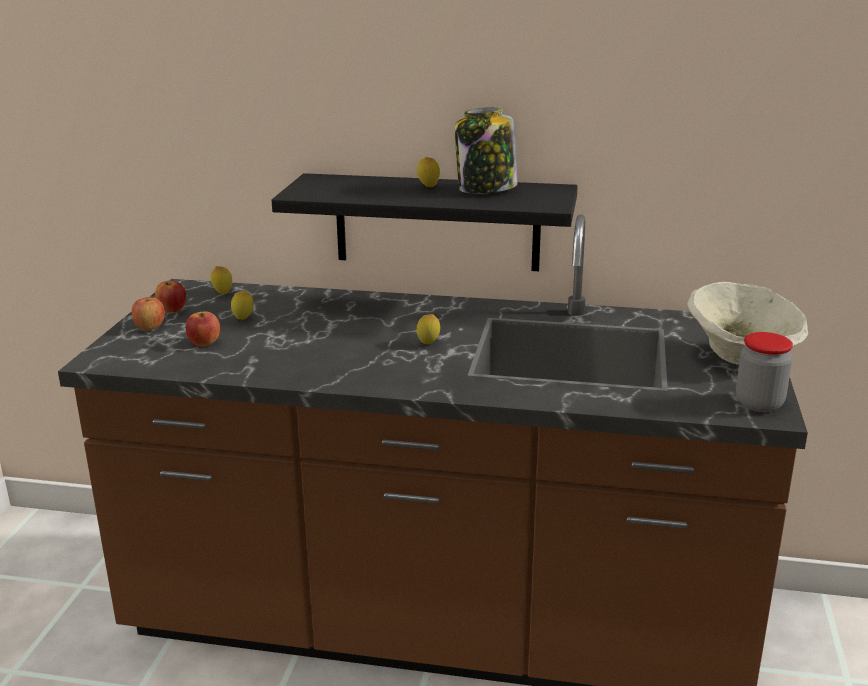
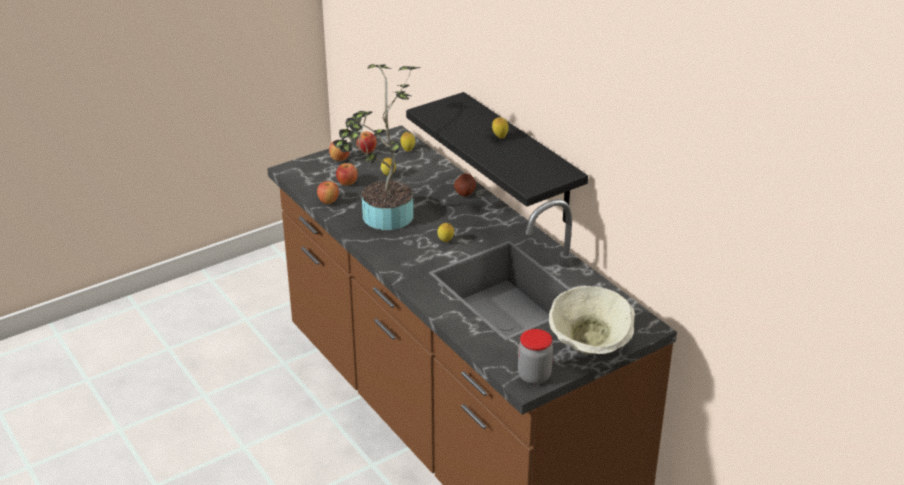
camera: 45 degrees right, 10 degrees up
(213, 367) = (328, 201): none -> apple
(316, 354) = (383, 218): none -> potted plant
(360, 301) = (465, 192): none -> potato
(486, 189) = (526, 154): jar -> none

